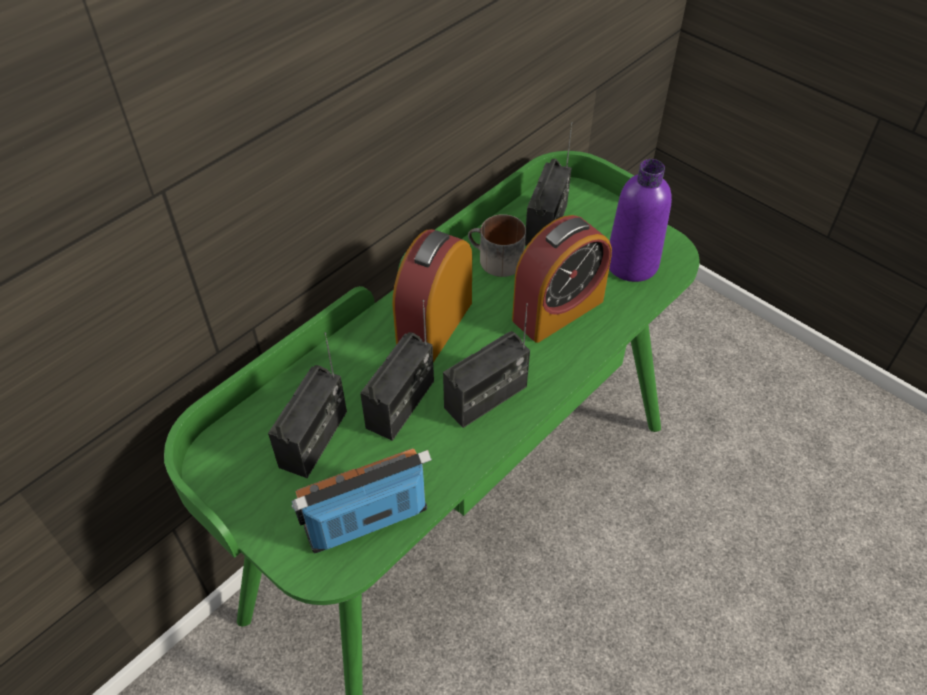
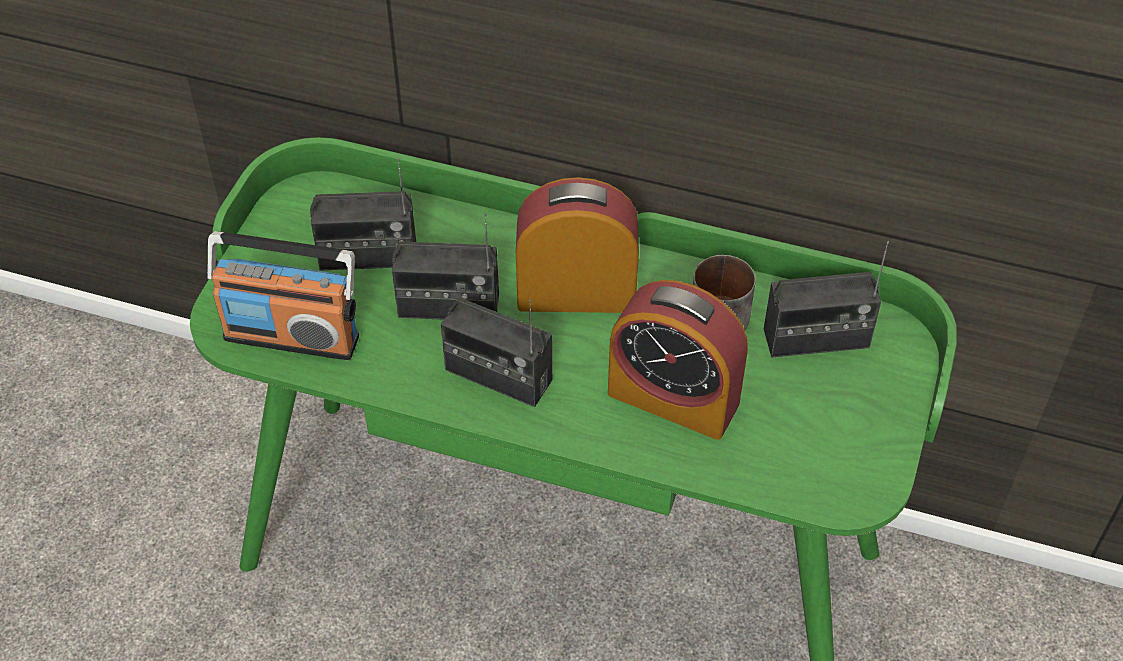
camera: 65 degrees right, 0 degrees up
(367, 521) = (292, 336): radio -> radio turned 150 degrees clockwise
(632, 264) = (807, 450): purple bottle -> none

